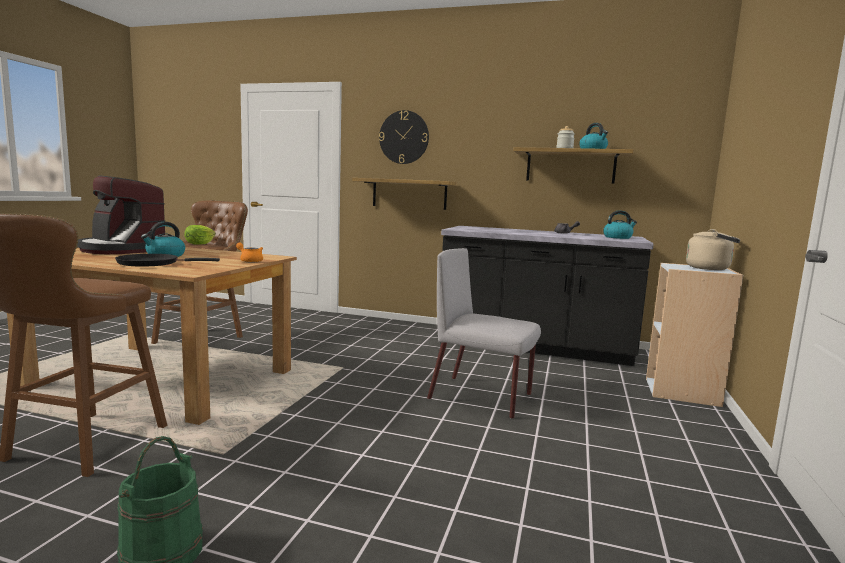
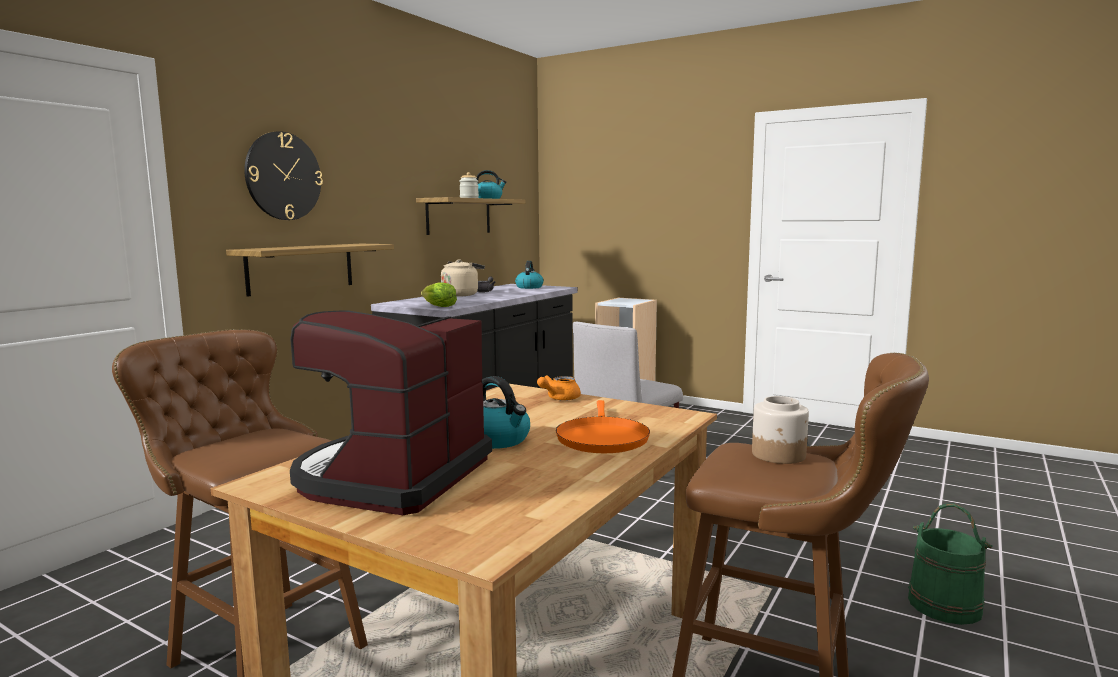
camera: 75 degrees left, 0 degrees up
(93, 285) = (779, 455): none -> jar
(122, 250) = (392, 477): coffee machine -> coffee machine turned 150 degrees clockwise
(152, 263) = (601, 438): black frying pan -> orange frying pan
(200, 244) = (240, 441): lettuce -> lettuce (439, 306)
(710, 268) = (629, 300): beige kettle -> beige kettle (461, 295)

